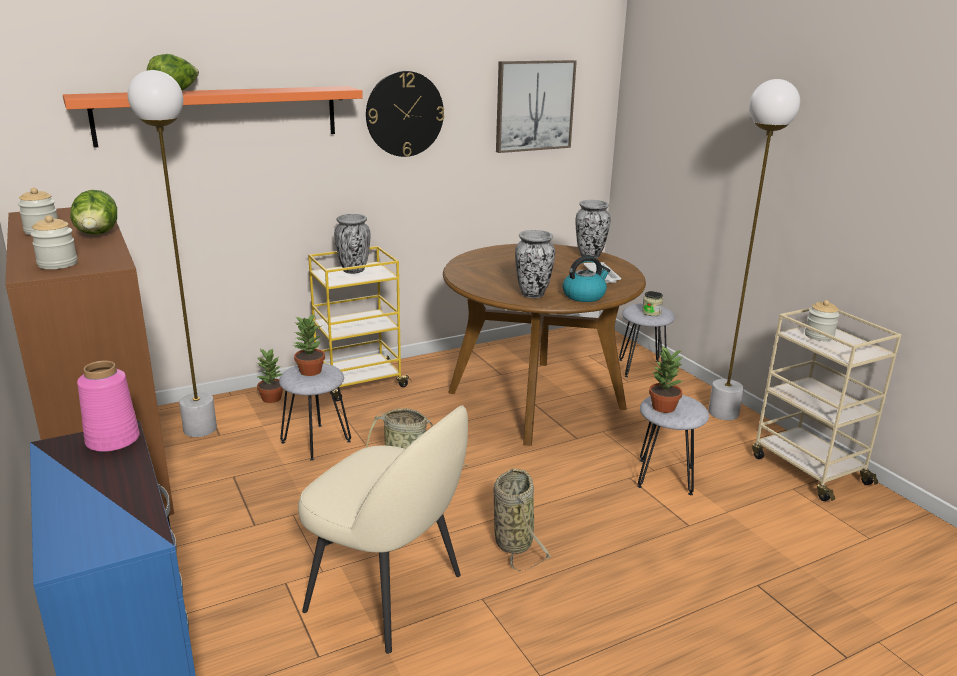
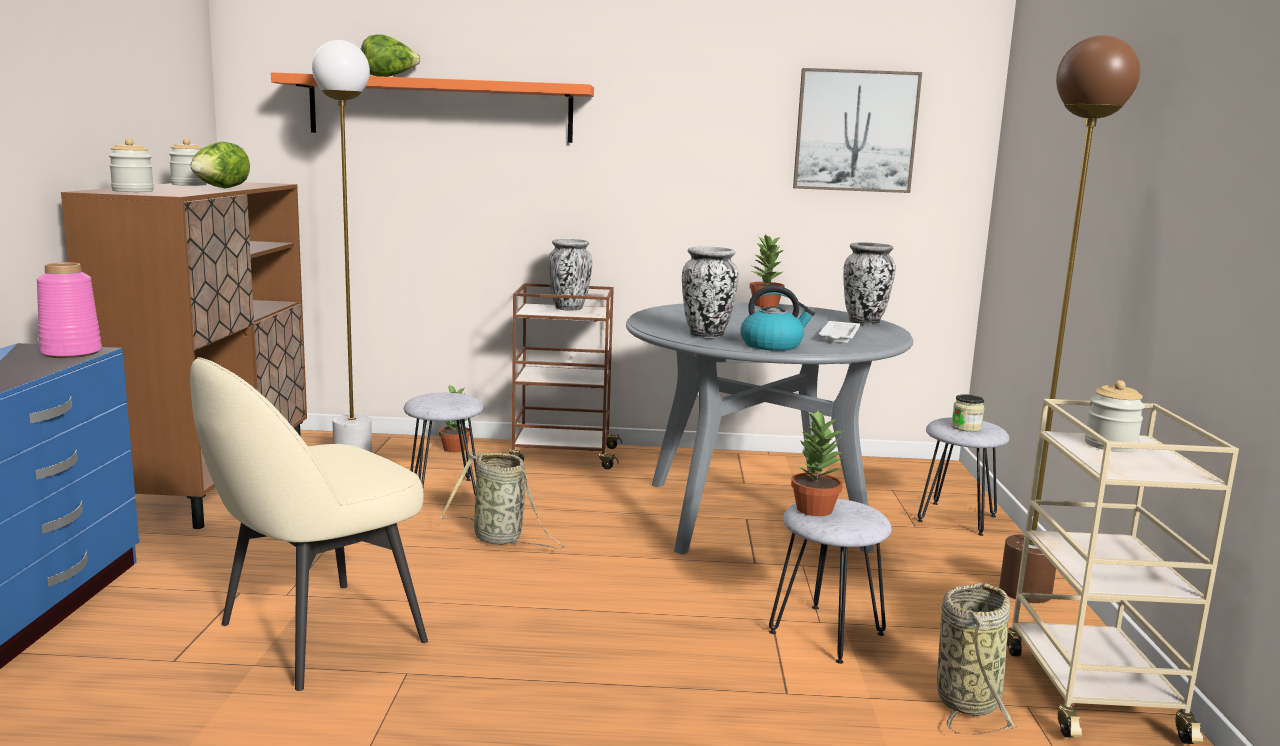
camera: 30 degrees right, 10 degrees down
(310, 371) = (443, 397): potted plant -> potted plant (764, 305)
(359, 383) = (563, 456): yellow cart -> brown cart
(388, 594) = (317, 634): beige chair -> beige chair turned 75 degrees clockwise
(404, 114) = (664, 127): wall clock -> none
(513, 540) = (524, 633): basket -> basket (968, 699)
(536, 400) = (754, 515): brown dining table -> grey dining table
(723, 413) = (1025, 592): white floor lamp -> brown floor lamp

